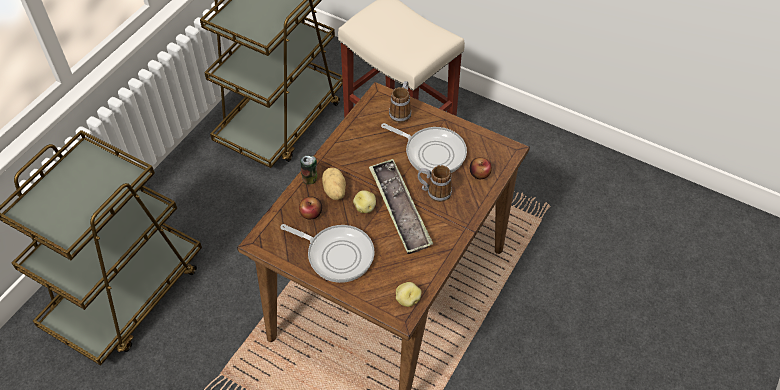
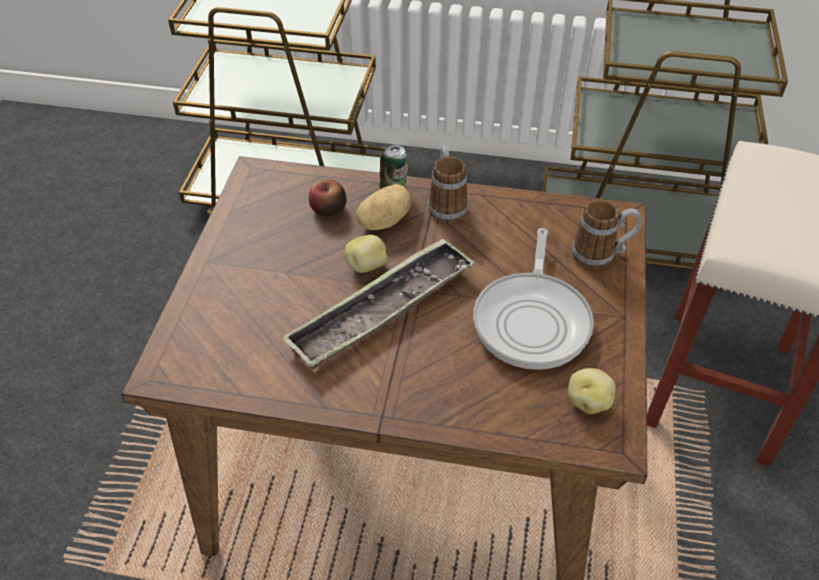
camera: 70 degrees right, 5 degrees down
(337, 254) = (260, 259): frying pan -> none
(407, 299) = (195, 371): potato -> potato (588, 401)
(434, 192) = (443, 347): mug -> mug (446, 204)
(479, 173) = (524, 405): apple -> none

